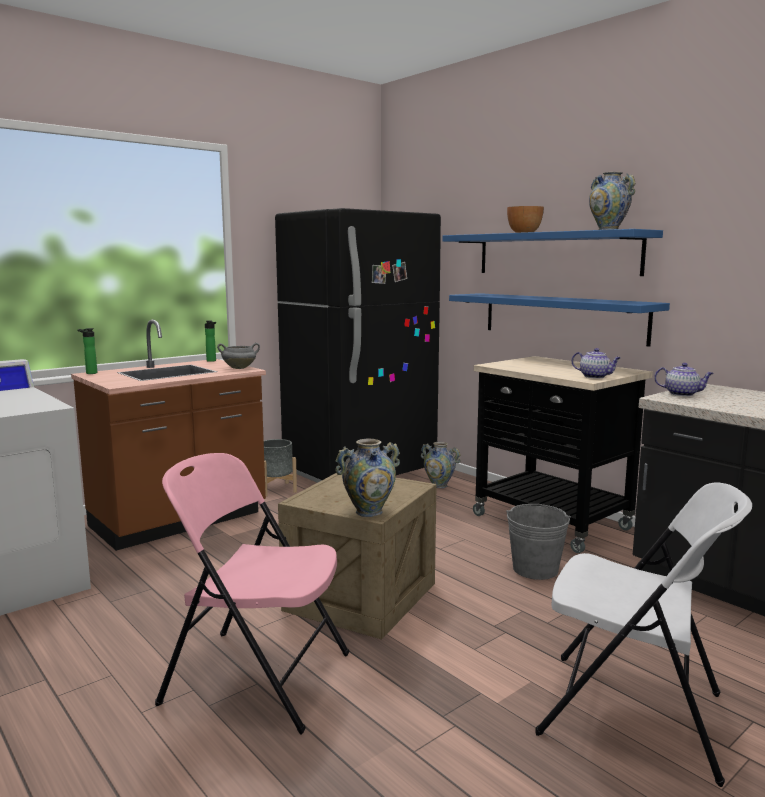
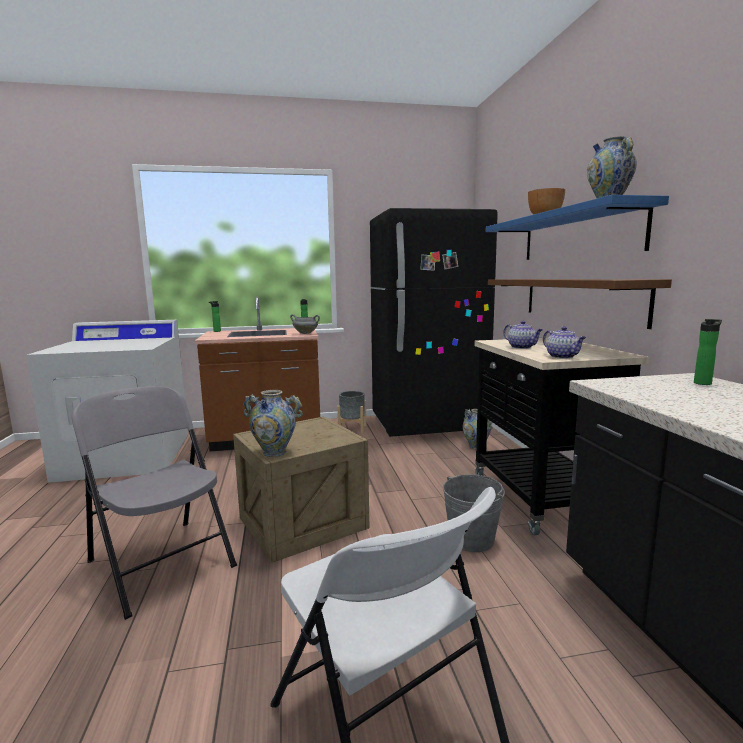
camera: 30 degrees right, 0 degrees up
(258, 677) = (162, 563): pink chair -> grey chair
(562, 317) = (580, 299): blue shelf -> brown shelf
(682, 394) = (634, 381): teapot -> teapot (522, 347)
(723, 390) = (703, 383): none -> bottle

